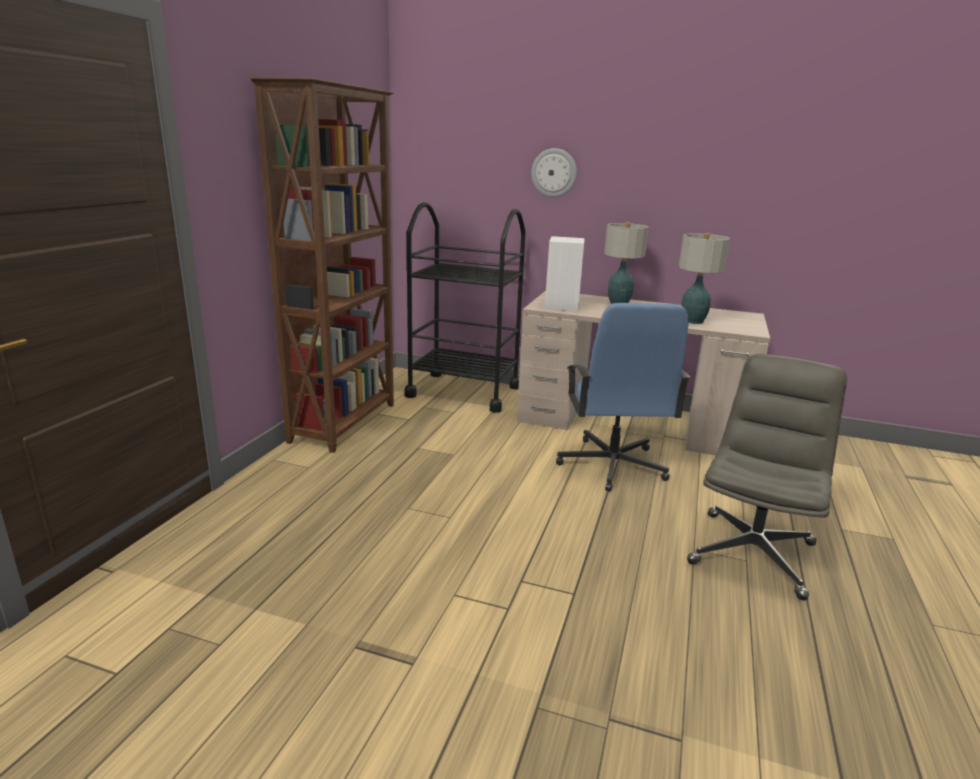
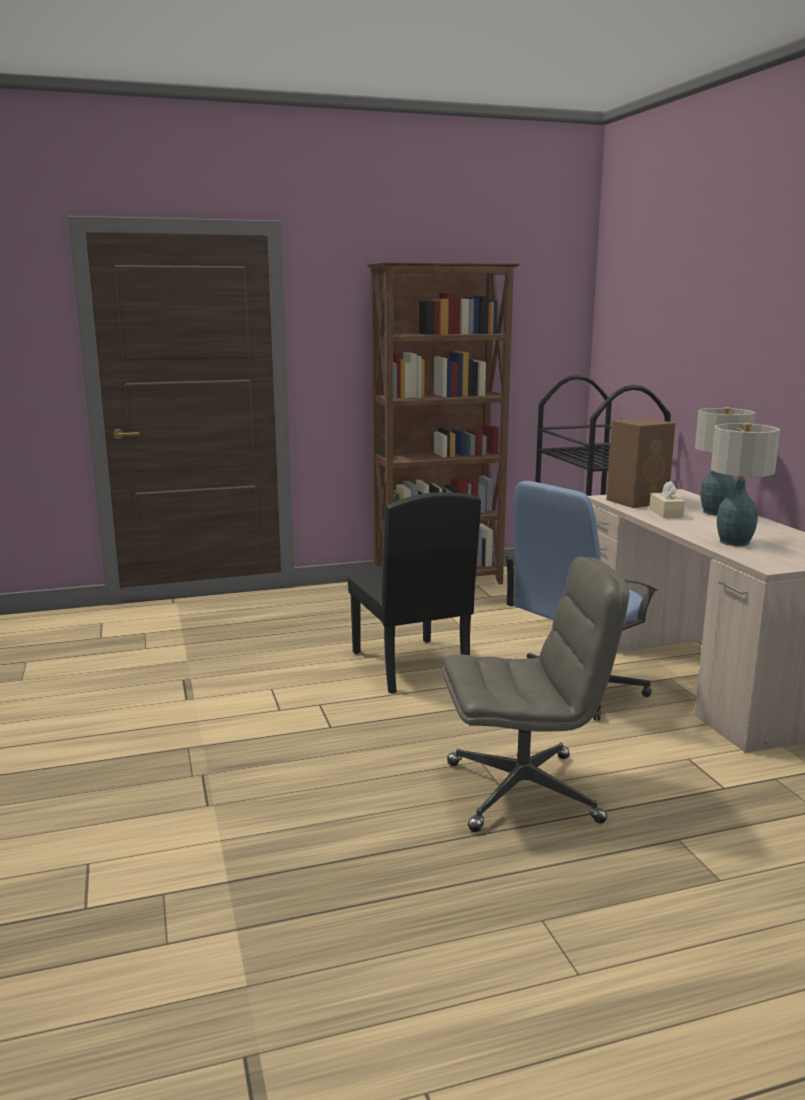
camera: 55 degrees right, 5 degrees down
(494, 505) = (409, 665): none -> black chair
(554, 173) = (702, 344): wall clock -> none
(562, 305) = (638, 501): white speaker -> brown speaker
(603, 310) = (665, 513): none -> beige tissue box

